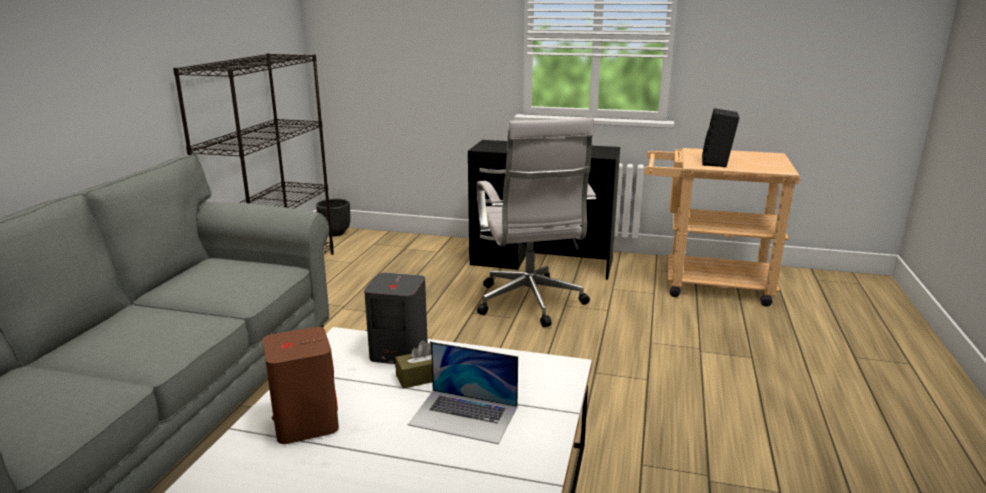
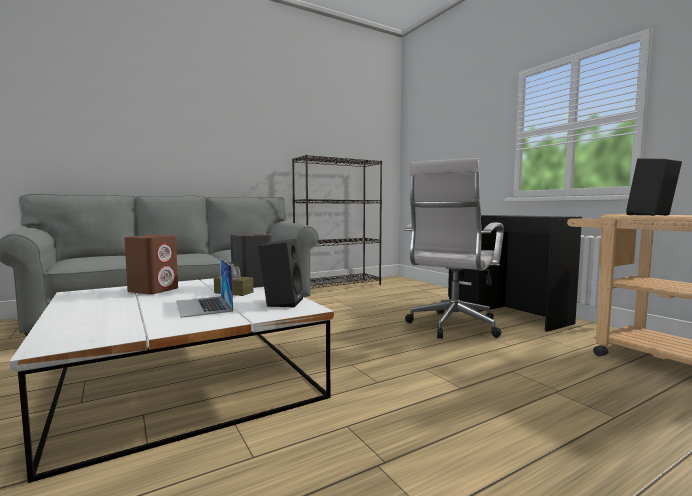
camera: 45 degrees right, 15 degrees down
(335, 233) = (398, 279): black planter -> none
(519, 369) = (281, 302): none -> black speaker

